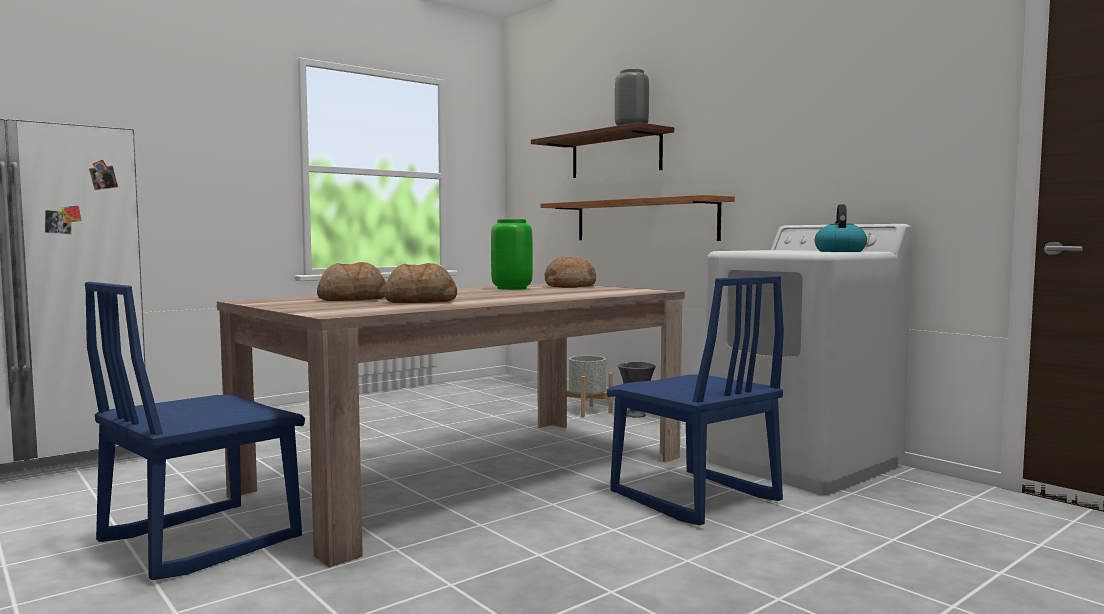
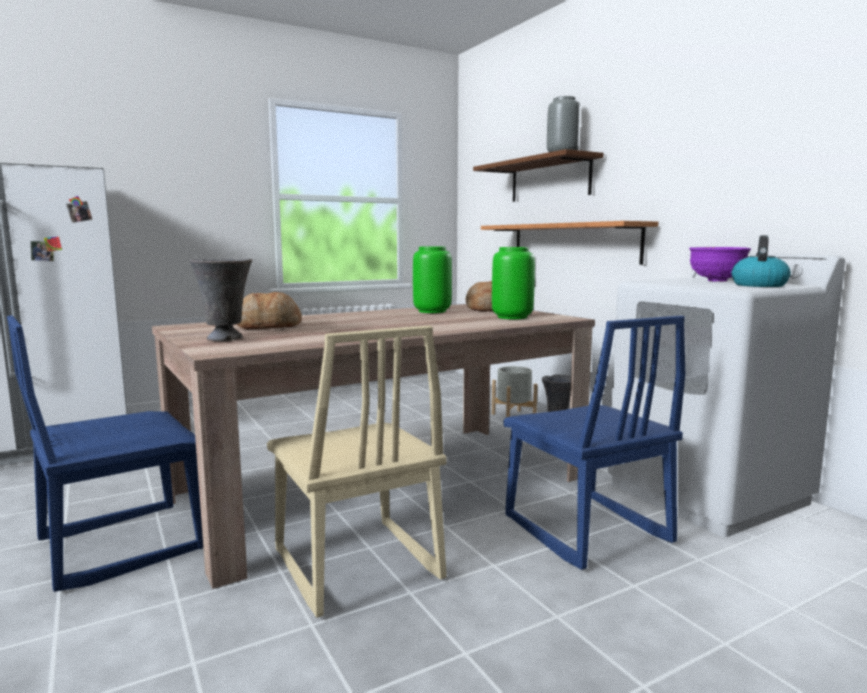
camera: 10 degrees right, 5 degrees up
(325, 307) = (226, 339): none -> grey vase
(420, 301) = (323, 331): bread -> none
(472, 539) = (354, 566): none -> beige chair
(600, 291) = (511, 317): none -> green vase
(799, 250) = (716, 281): none -> purple bowl

